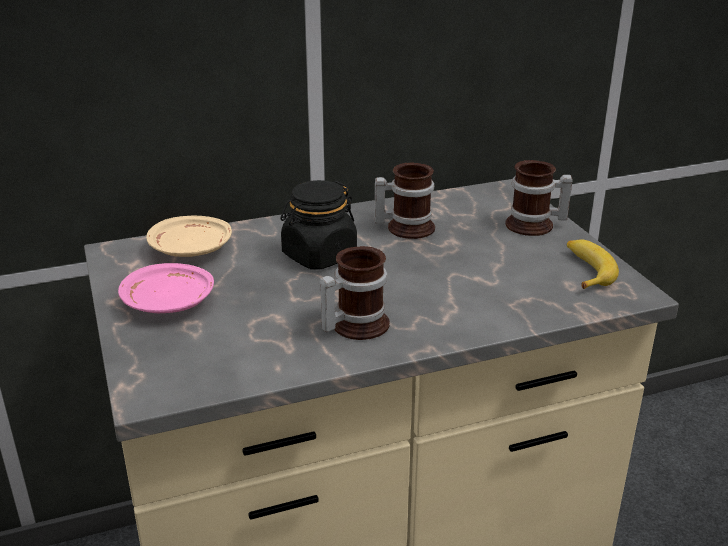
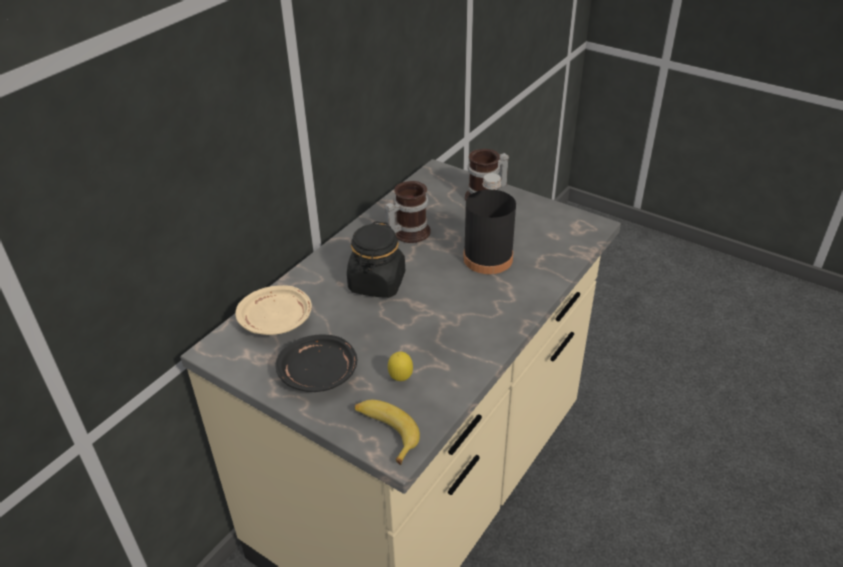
camera: 35 degrees left, 10 degrees up
(169, 303) = (319, 373): pink plate -> black plate
(232, 340) = (401, 379): none -> lemon
(354, 325) = (464, 327): mug -> none
(463, 277) = (488, 258): none -> black bottle
(586, 270) = (551, 220): banana -> banana (385, 432)

